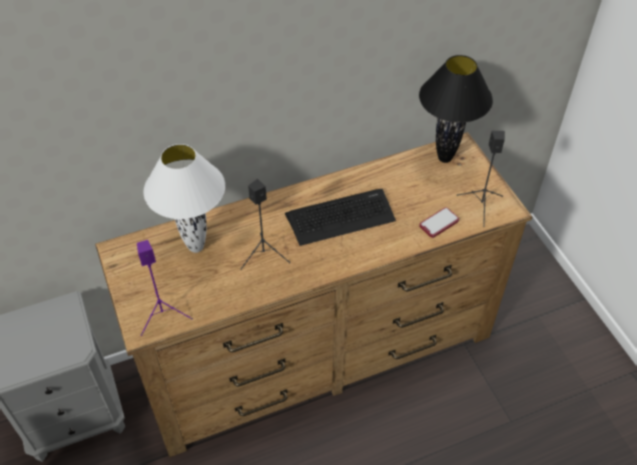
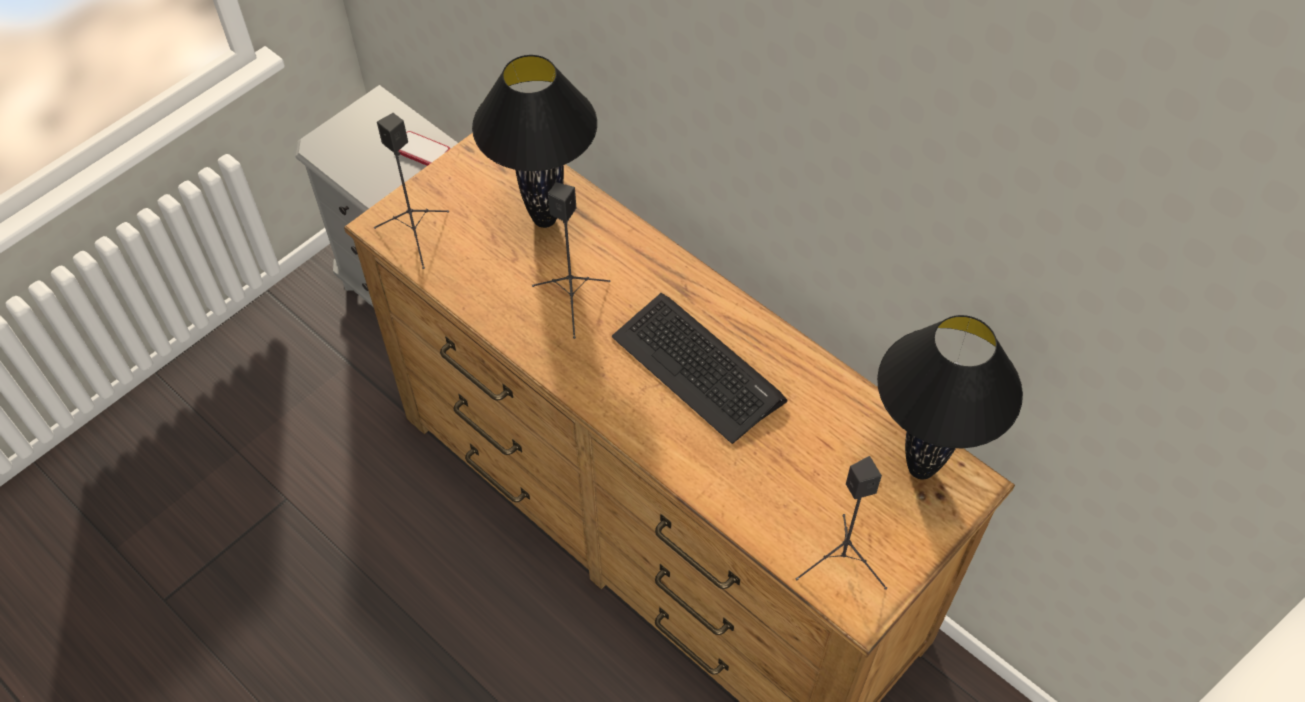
camera: 65 degrees right, 5 degrees up
(164, 315) = (416, 236): purple speaker -> black speaker
(195, 247) = (543, 219): white table lamp -> black table lamp
(439, 223) = (763, 508): phone -> phone (422, 151)

